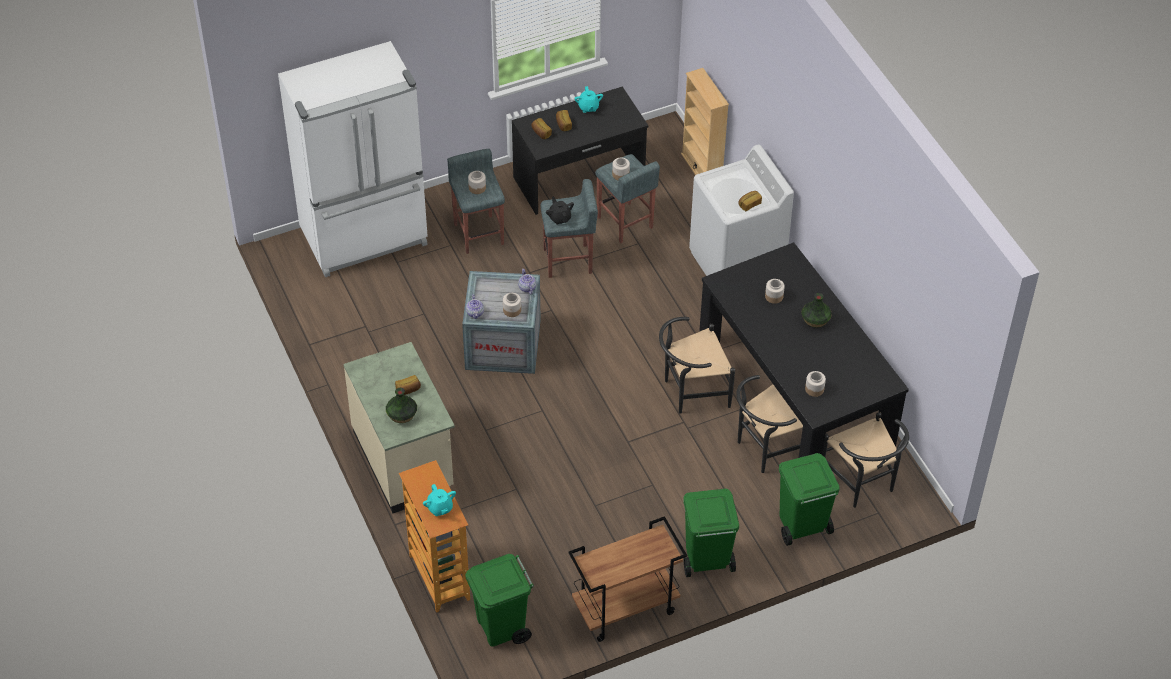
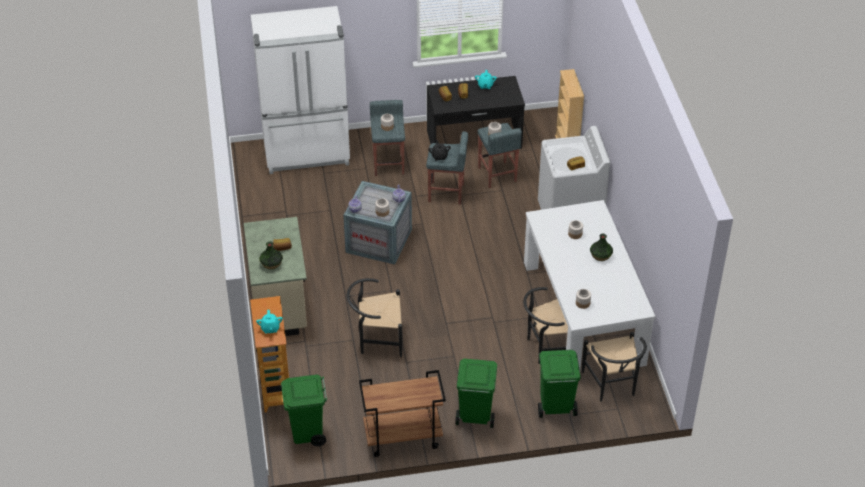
camera: 15 degrees right, 5 degrees down
(691, 392) = (505, 297): black chair -> black chair (376, 340)
(795, 392) = (583, 312): black dining table -> white dining table

